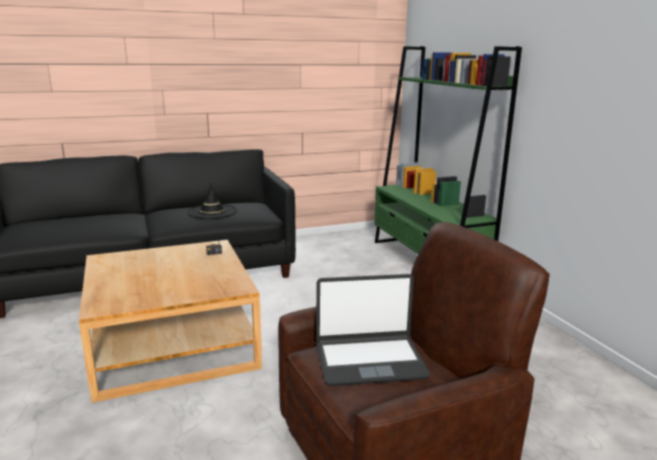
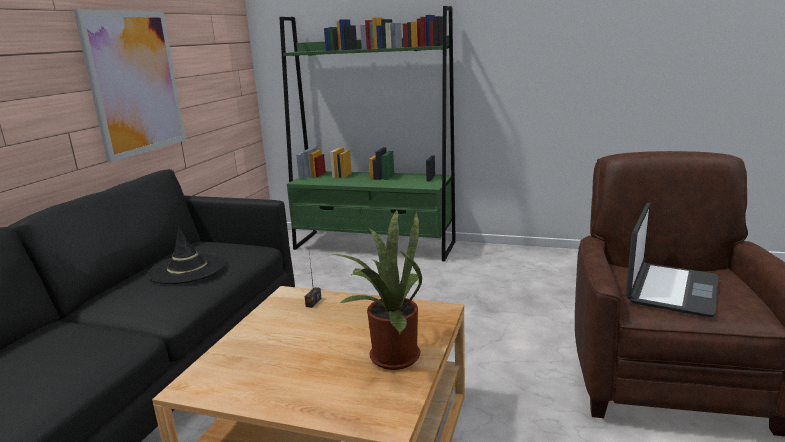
camera: 50 degrees left, 0 degrees up
(167, 290) = (389, 356): none -> potted plant
(266, 88) = (135, 83): none -> picture

